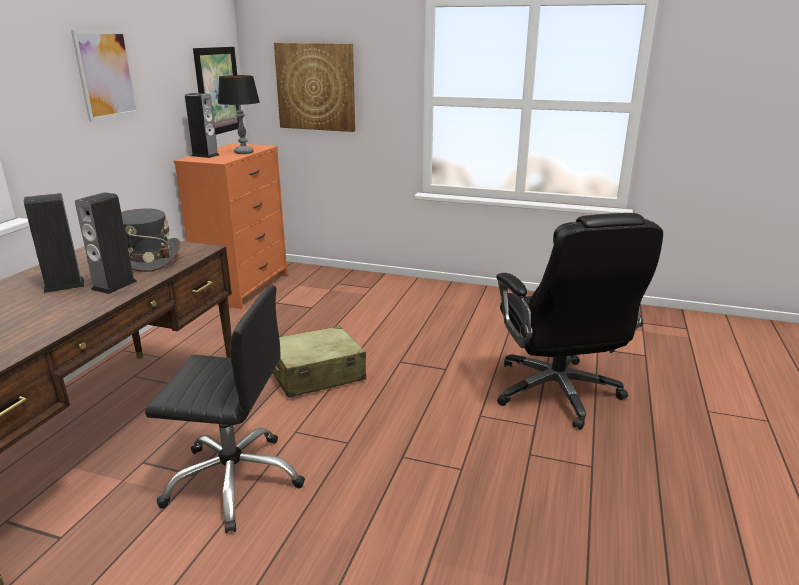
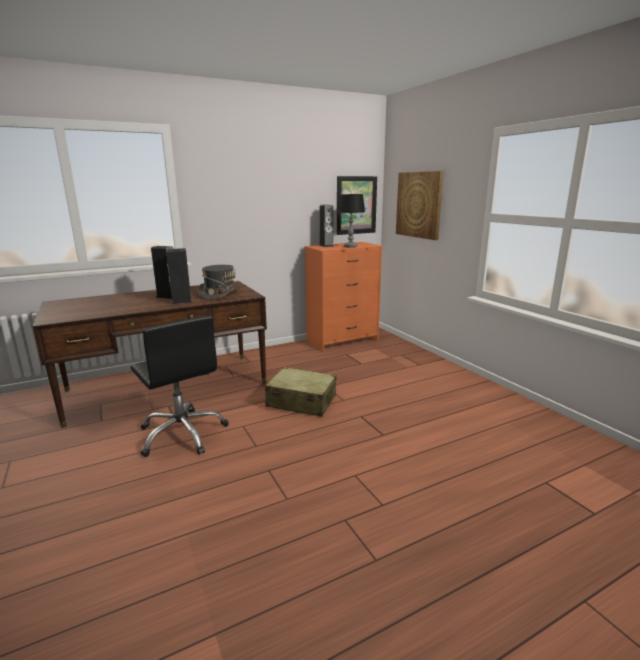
camera: 45 degrees right, 5 degrees down
(106, 74) = (261, 189): picture -> none
(557, 392) = (442, 494): black office chair -> none

